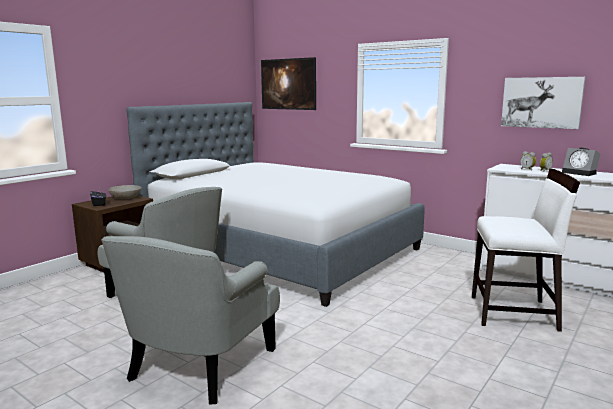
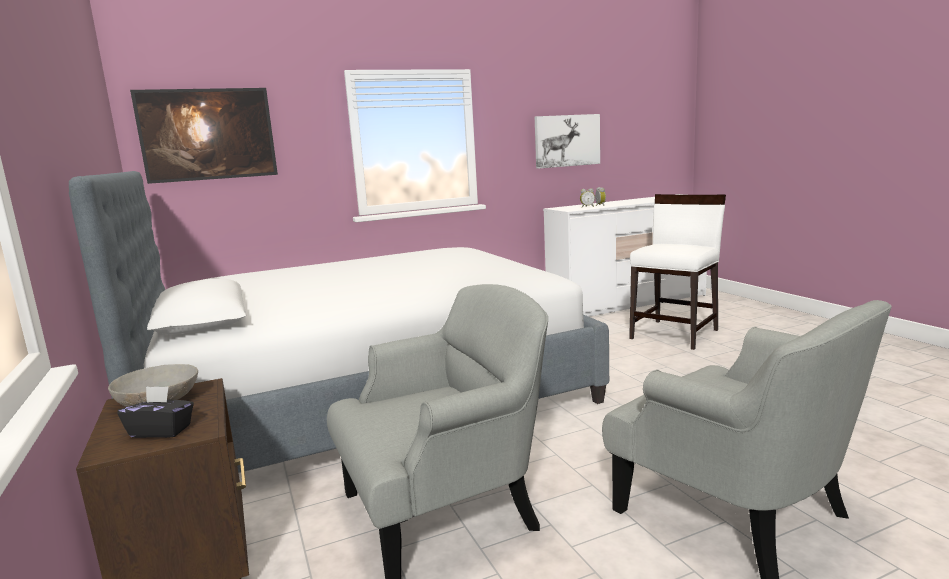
camera: 60 degrees left, 0 degrees up
(580, 173) = (620, 202): alarm clock -> none

